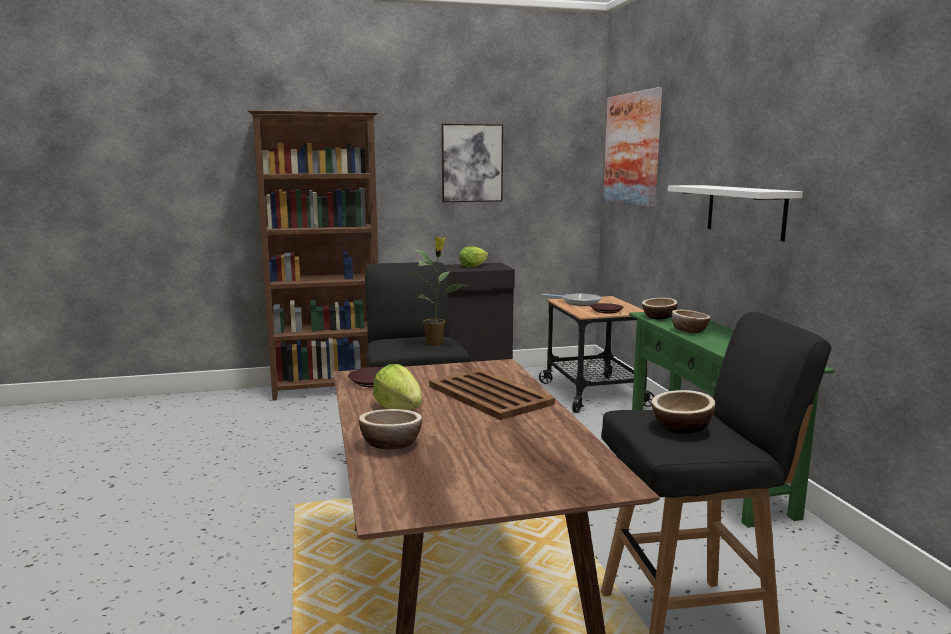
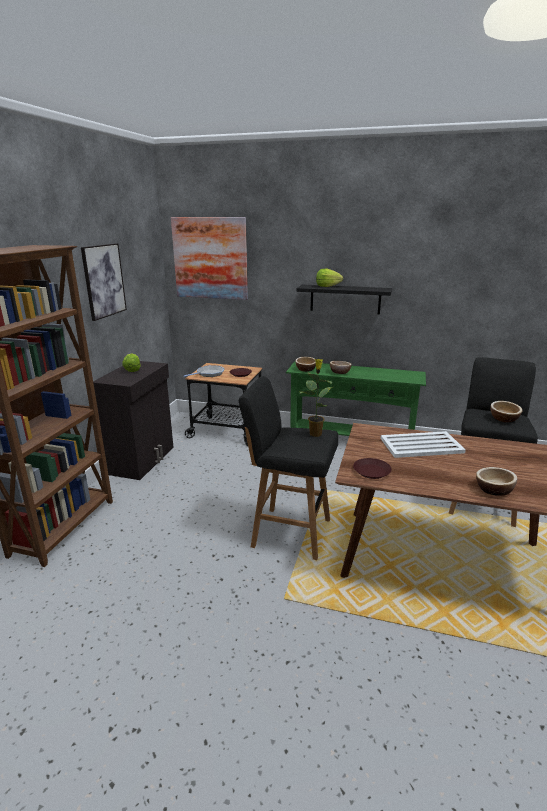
camera: 60 degrees left, 10 degrees up
(400, 409) = (434, 475): lettuce -> lettuce (327, 286)
(489, 394) = (420, 445): brown tray -> white tray
(745, 211) = (345, 299): white shelf -> black shelf

